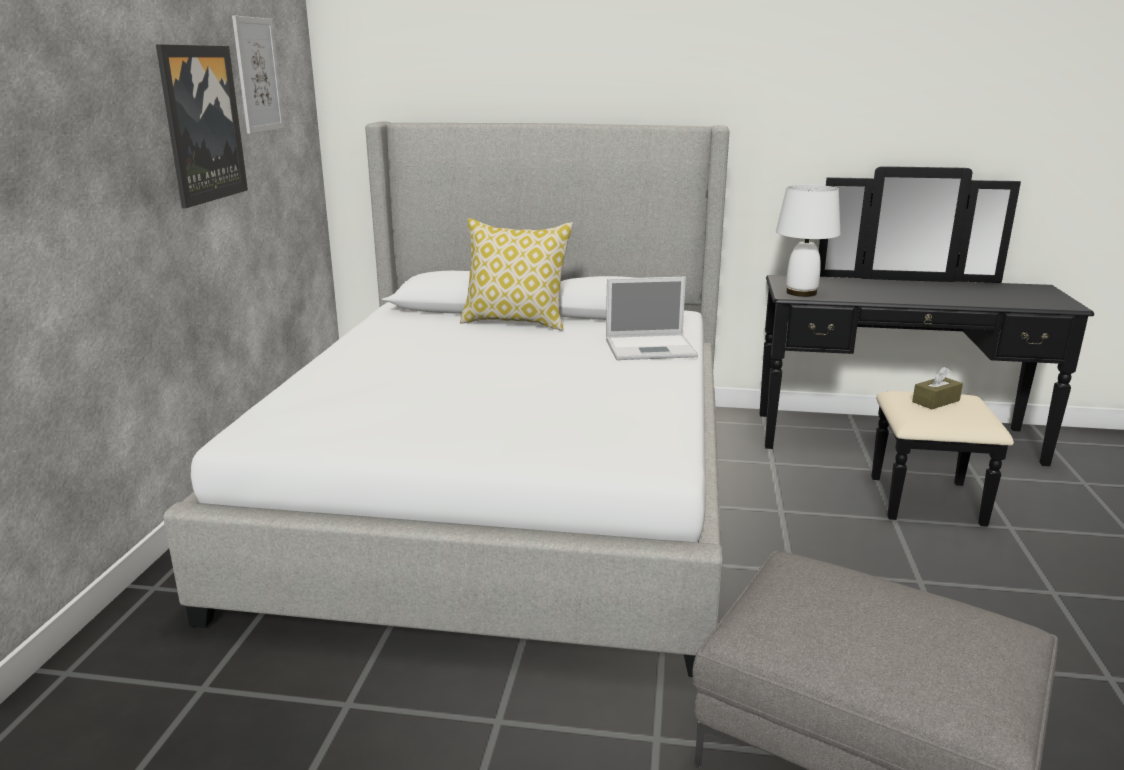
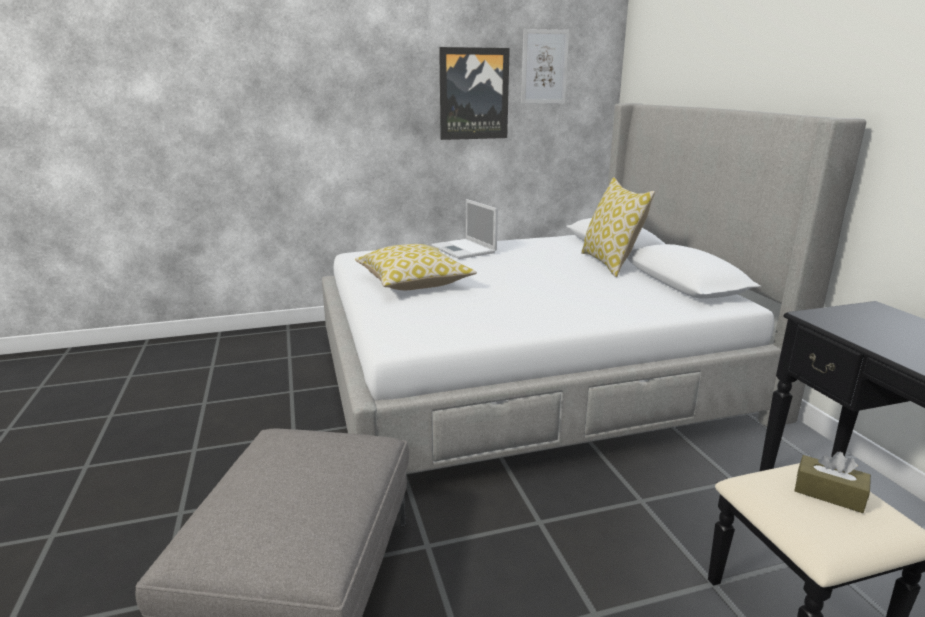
camera: 65 degrees right, 0 degrees up
(453, 420) = (414, 282): none -> pillow
(652, 348) = (625, 307): laptop -> laptop (464, 249)
(801, 293) = (835, 320): white table lamp -> none

